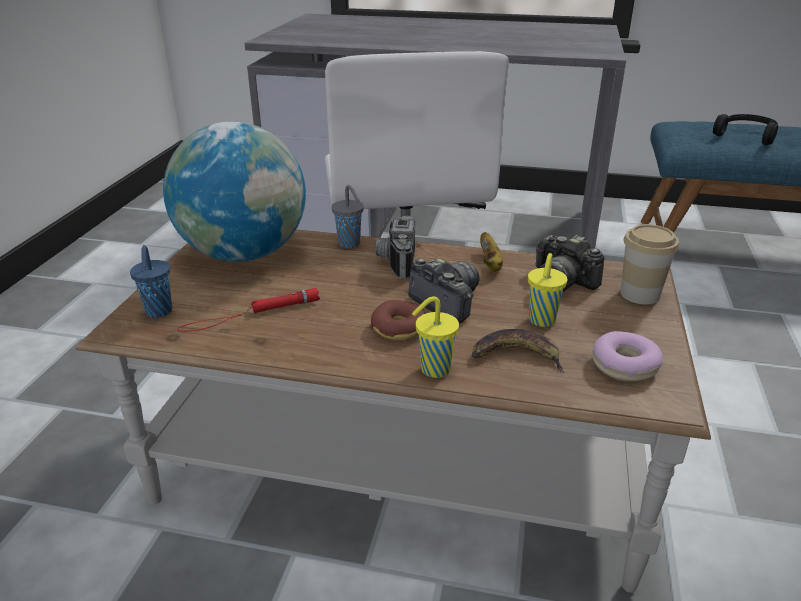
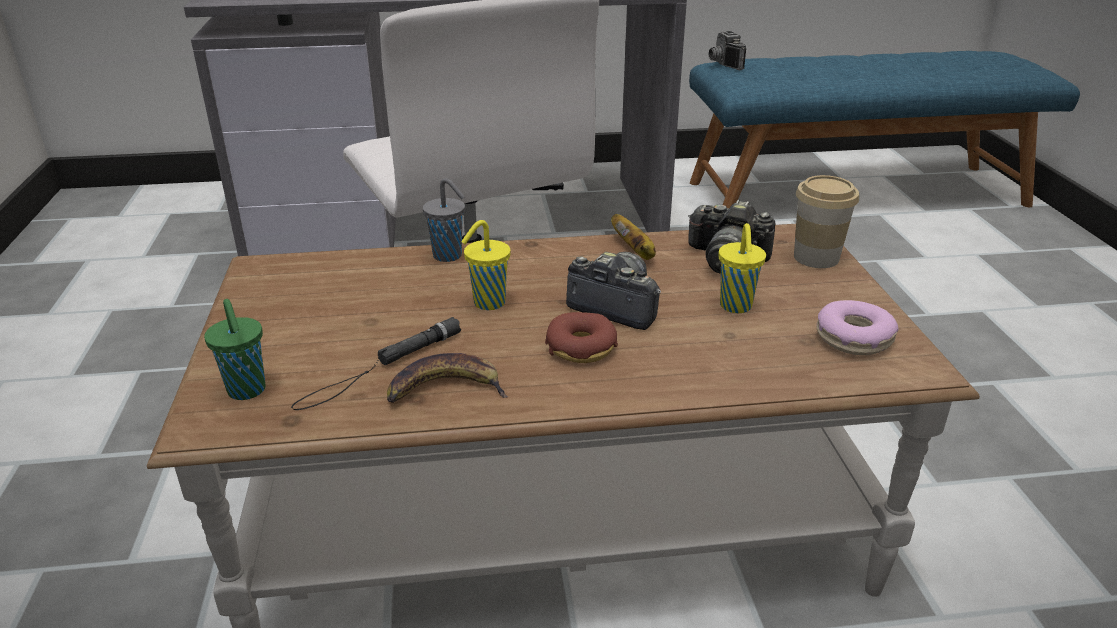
camera: 20 degrees left, 0 degrees up
(159, 312) = (247, 391): blue cup -> green cup
(244, 254) = (316, 292): globe -> none
(250, 314) = (380, 368): red flashlight -> black flashlight
(395, 262) = (521, 268): camera -> camera (721, 64)
(433, 370) = (656, 388): yellow cup -> yellow cup (487, 303)
(516, 356) = (736, 353): banana -> banana (444, 389)
(747, 135) = (800, 69): black headphones -> none

